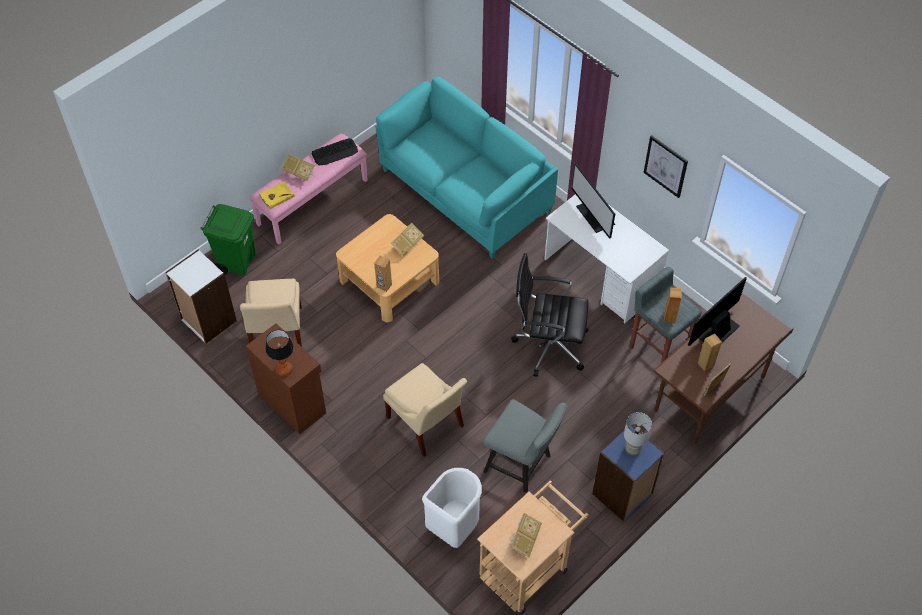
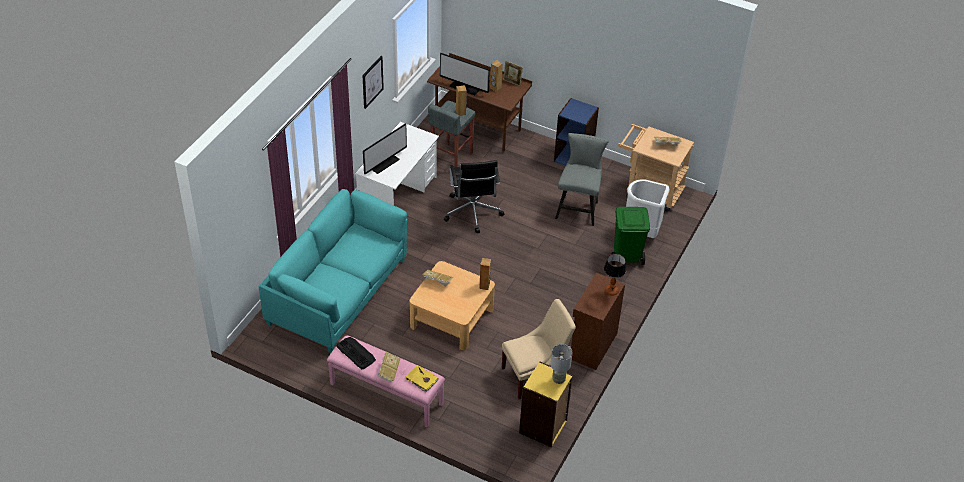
camera: 110 degrees left, 10 degrees down
(208, 320) = (543, 427): white bookcase -> yellow bookcase
(237, 262) = (474, 428): green trash can -> green trash can (626, 257)
(426, 424) = (572, 263): beige chair -> none
(633, 449) = (576, 111): grey table lamp -> grey table lamp (559, 379)

